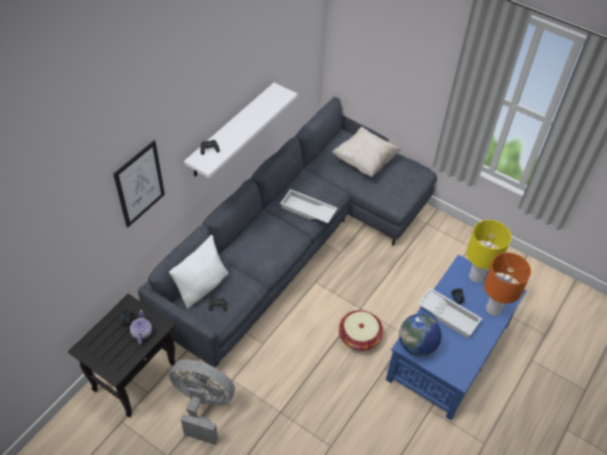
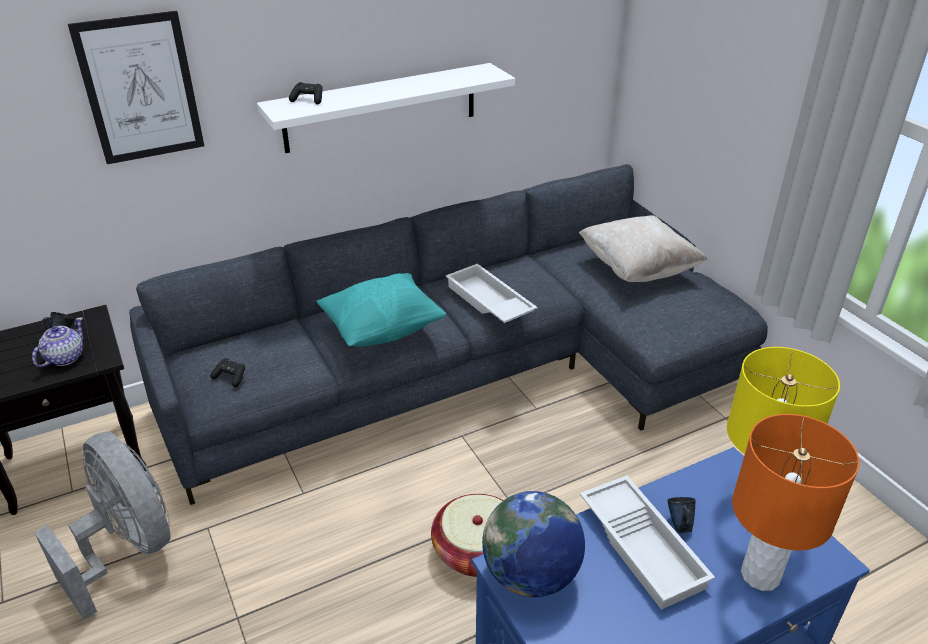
camera: 30 degrees right, 15 degrees down
(202, 286) = (235, 345): white pillow -> none
(269, 248) = (383, 329): none -> turquoise pillow

